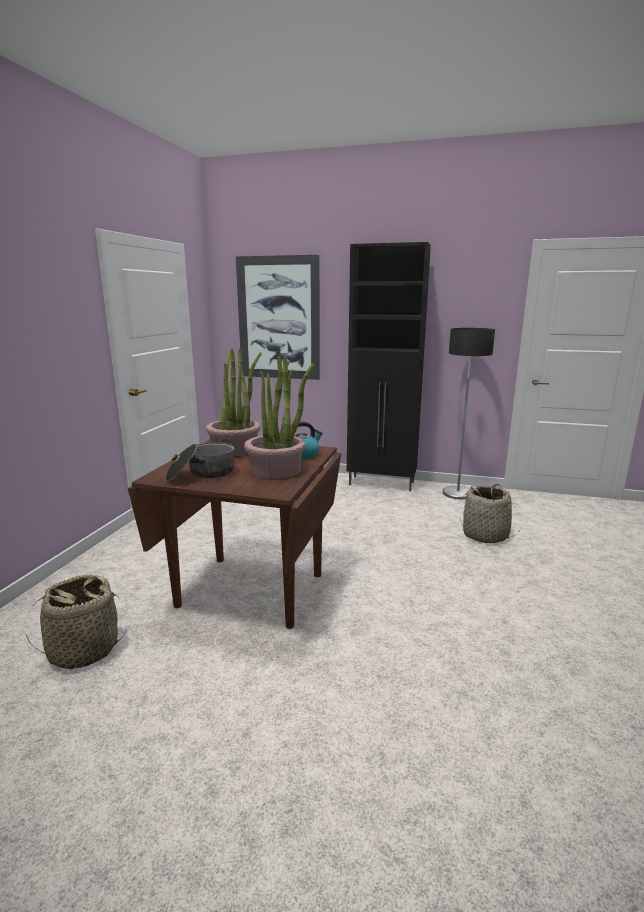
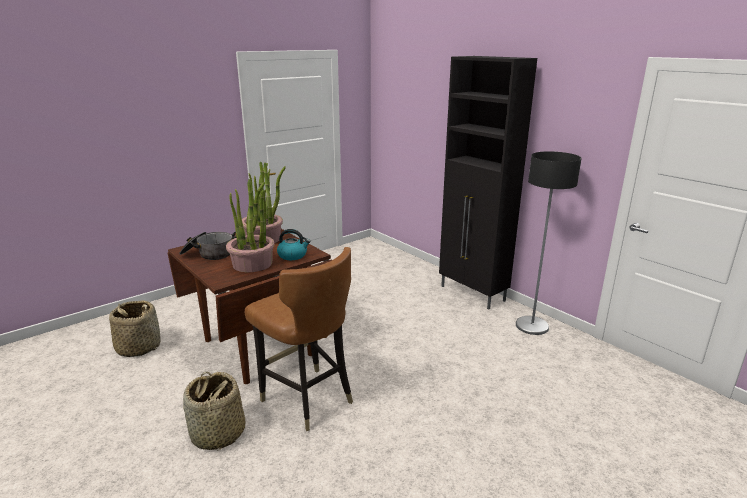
camera: 35 degrees right, 5 degrees up
(278, 318) = (414, 118): picture -> none
(375, 613) = (307, 399): none -> brown chair
(485, 535) = (492, 375): basket -> basket (217, 434)

